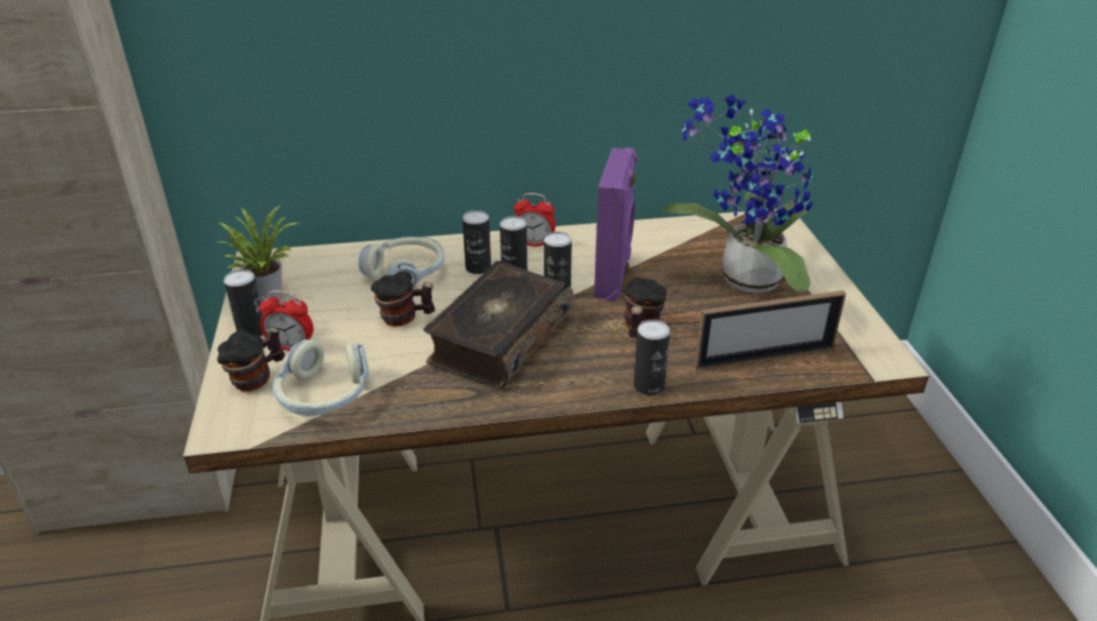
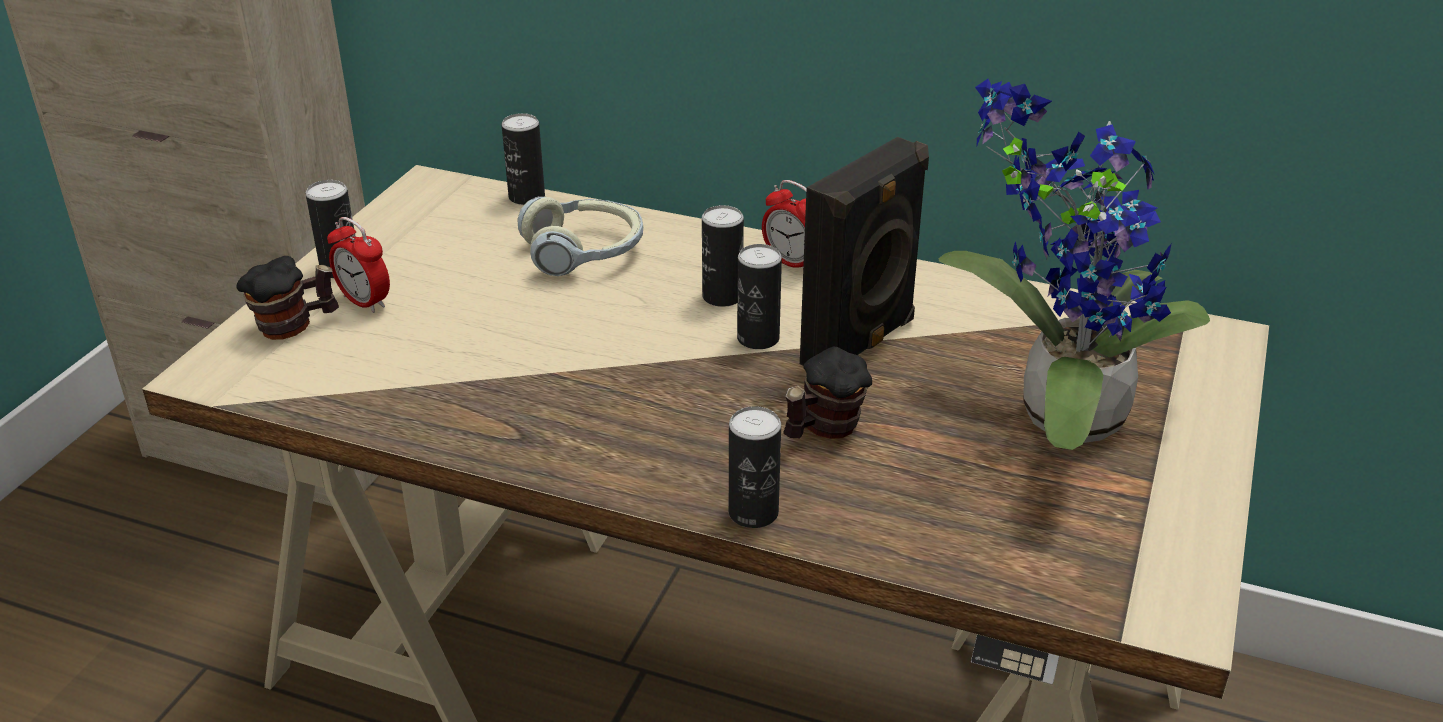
camera: 30 degrees right, 0 degrees up
(267, 294) = (399, 228): potted plant -> none
(324, 395) = (344, 373): headphones -> none
(405, 318) = (526, 311): mug -> none
(478, 268) = (683, 273): can -> can (526, 197)
(499, 339) = (616, 376): book -> none
(614, 277) = (861, 344): purple speaker -> black speaker
(764, 357) = (970, 538): picture frame -> none

